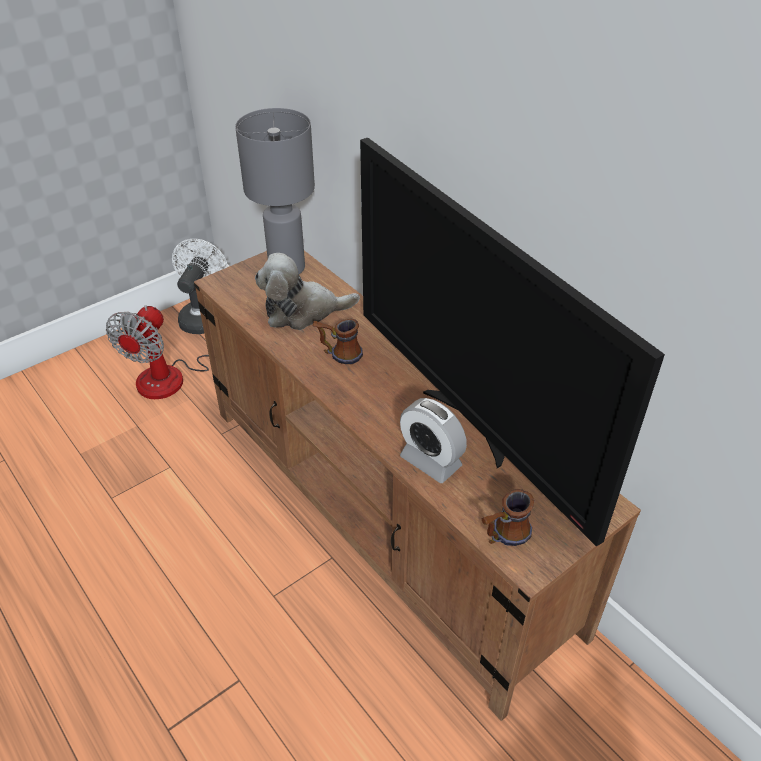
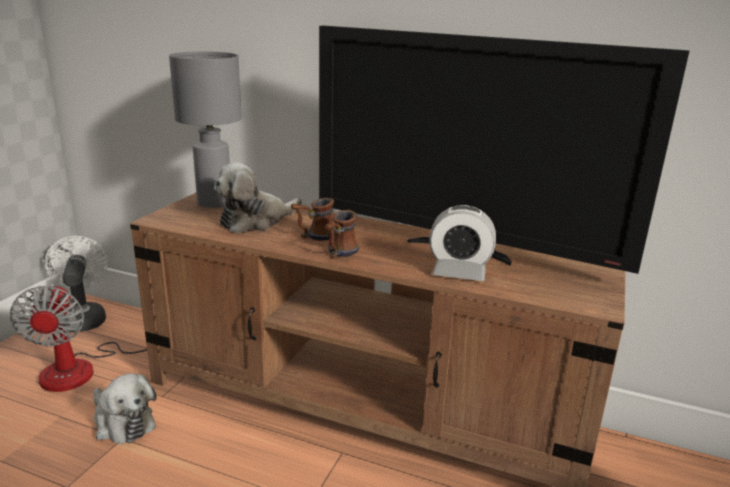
camera: 30 degrees left, 20 degrees down
(177, 450) = (122, 422): none -> plush toy
(503, 536) = (562, 296): mug -> mug (339, 253)

